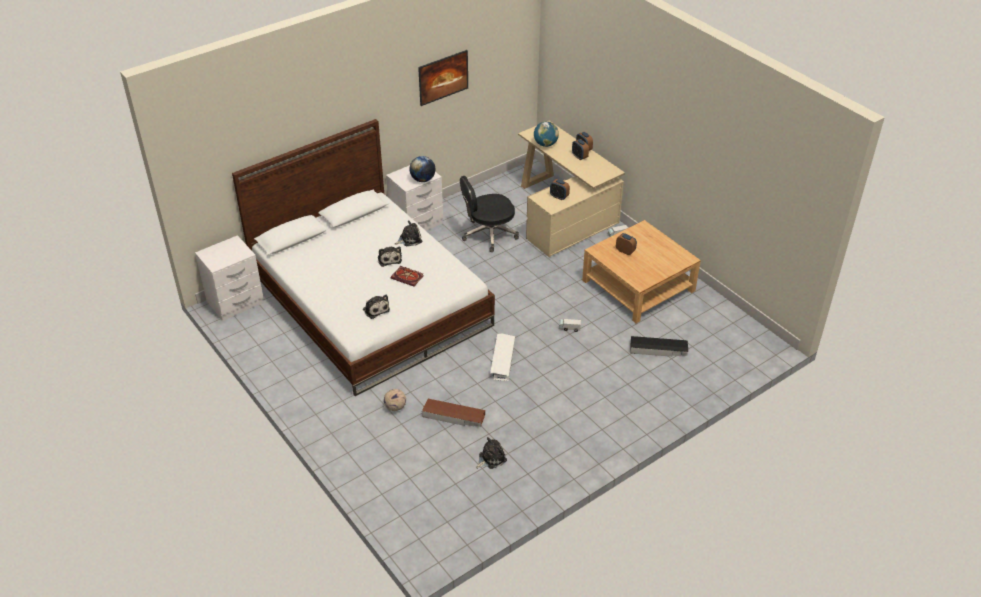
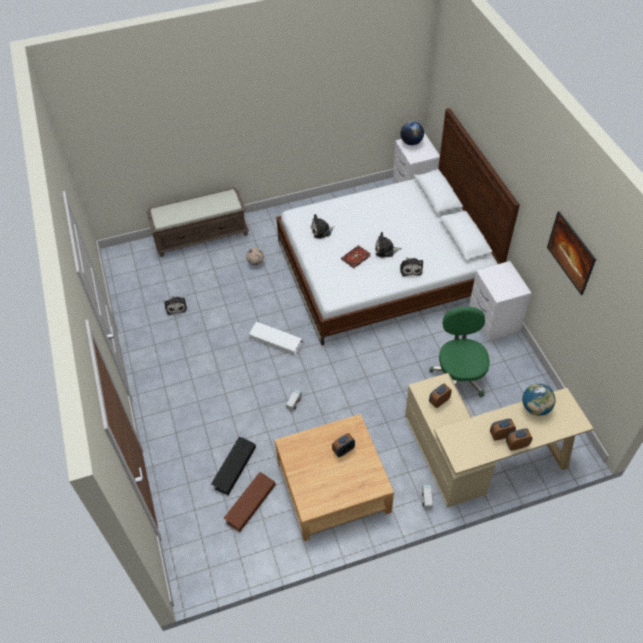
camera: 110 degrees right, 10 degrees up
(364, 474) = (202, 235): none -> brown bench
(423, 179) = (493, 286): globe -> globe (411, 142)
(453, 416) = (229, 294): brown storage box -> brown storage box (250, 503)
(488, 234) = (459, 375): black office chair -> green office chair

